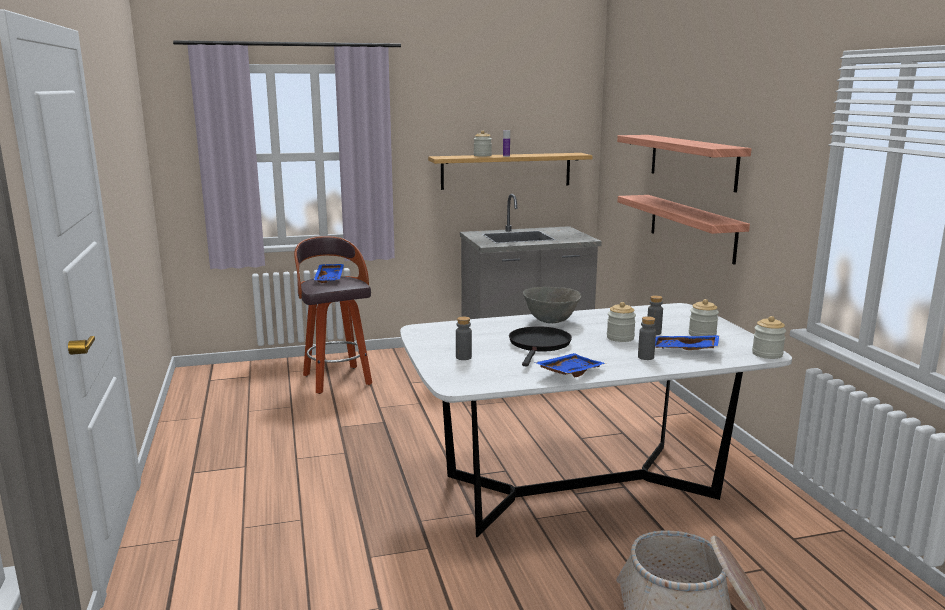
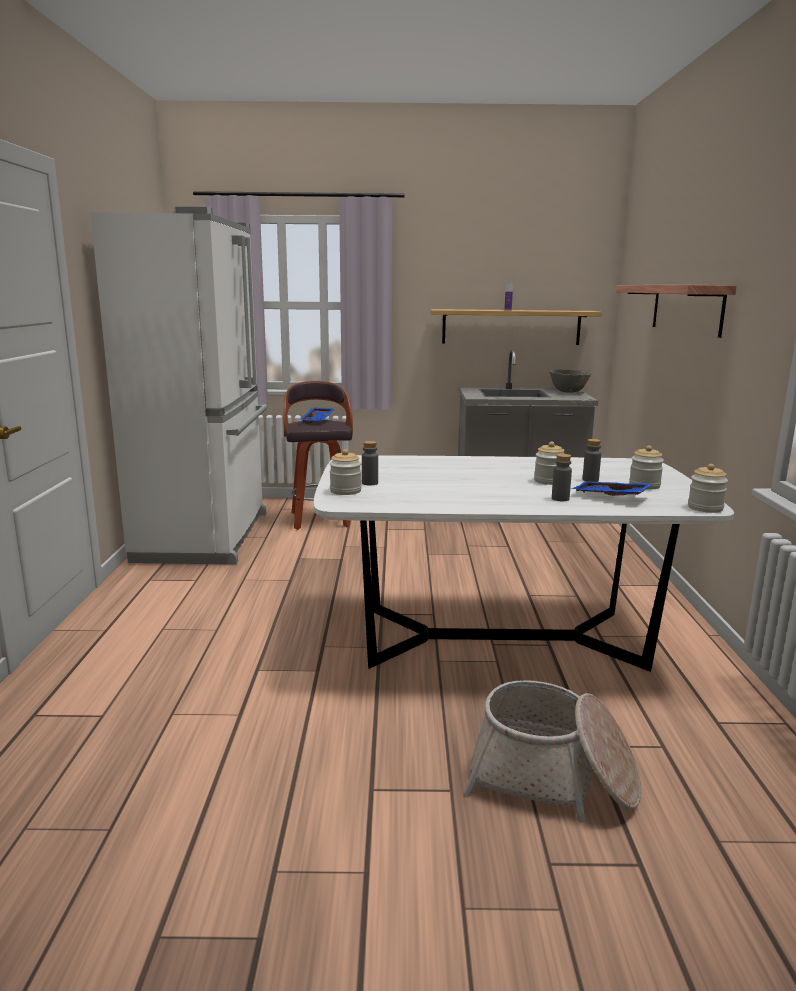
camera: 15 degrees right, 0 degrees up
(226, 413) = (207, 536): none -> white fridge
(482, 155) = (484, 309): jar -> jar (345, 491)
(539, 345) = (456, 480): black frying pan -> none
(550, 320) = (489, 462): grey bowl -> grey bowl (568, 392)
(569, 372) = (464, 503): blue tray -> none
(691, 227) = (681, 382): shelf -> none

